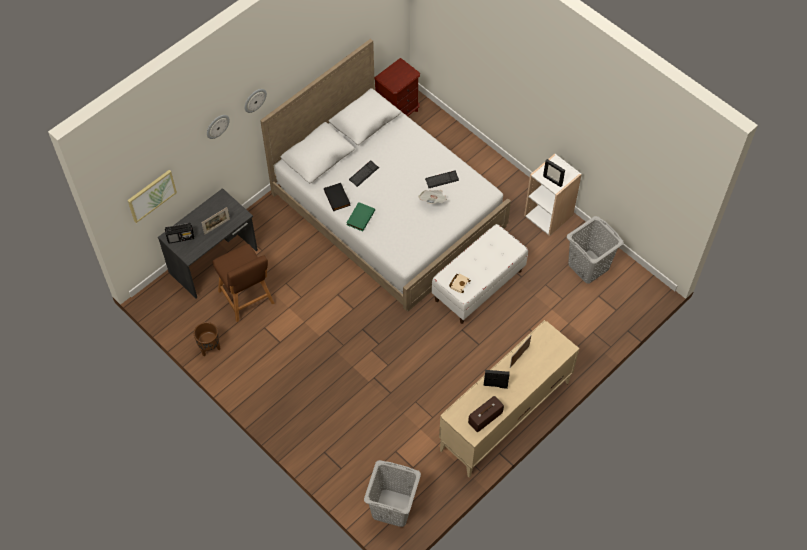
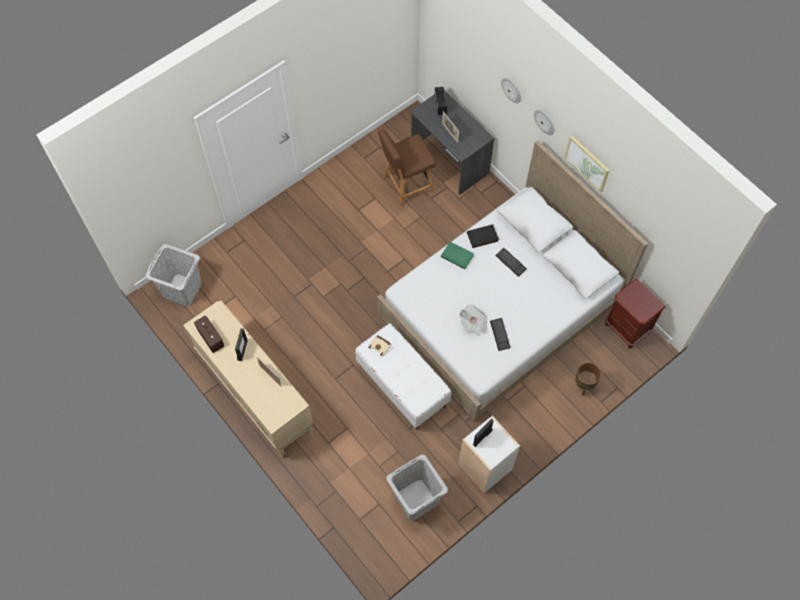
camera: 95 degrees right, 5 degrees up
(151, 195) = (452, 55): picture -> picture (587, 163)
(210, 348) = (358, 156): brown planter -> brown planter (583, 386)

